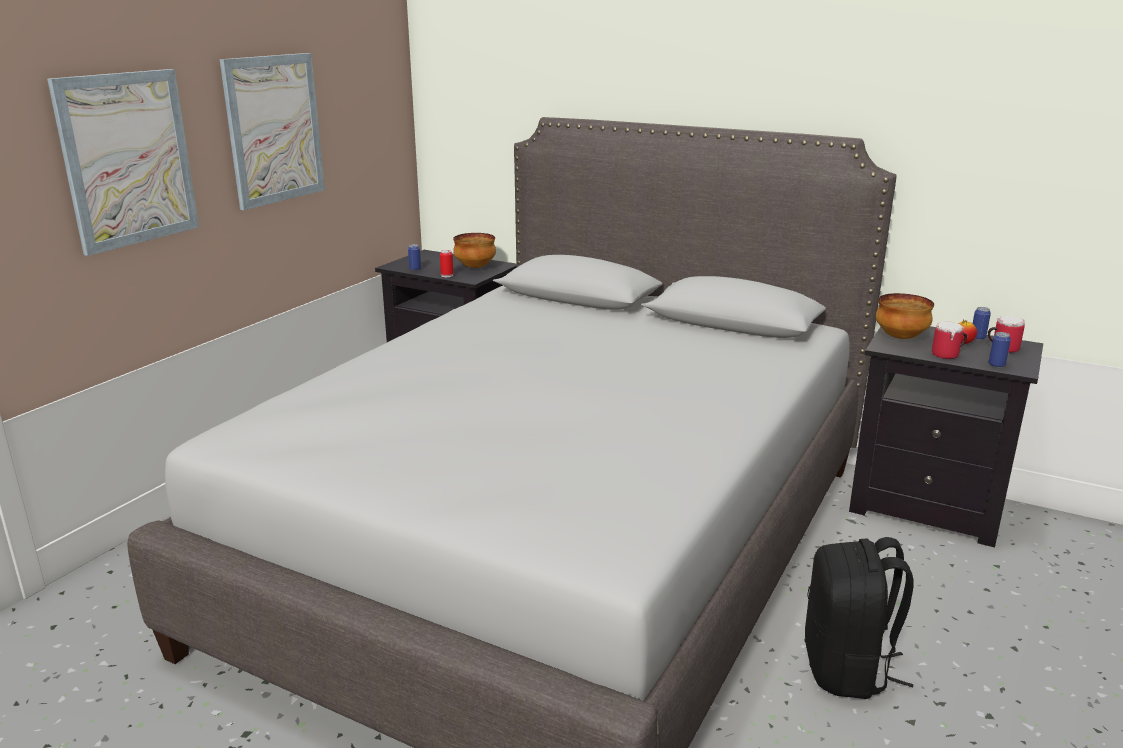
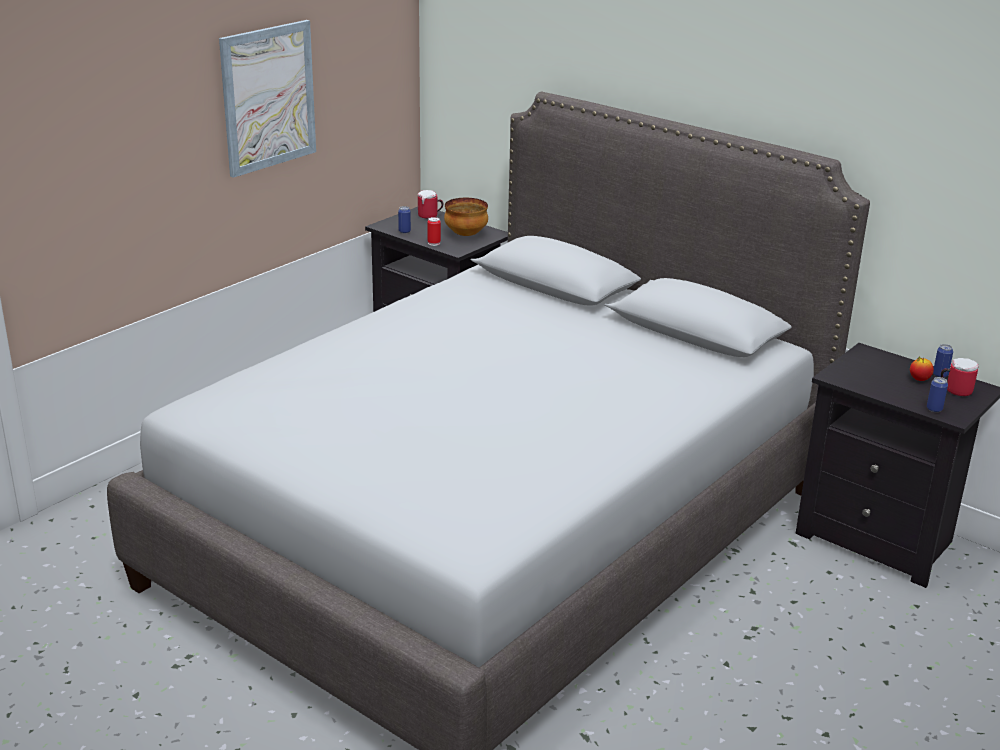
camera: 10 degrees right, 5 degrees up
(128, 159) = (130, 139): picture -> none
(847, 669) = (716, 678): black backpack -> none
(901, 337) = (859, 367): bowl -> none
(949, 355) = (893, 392): mug -> mug (430, 216)

